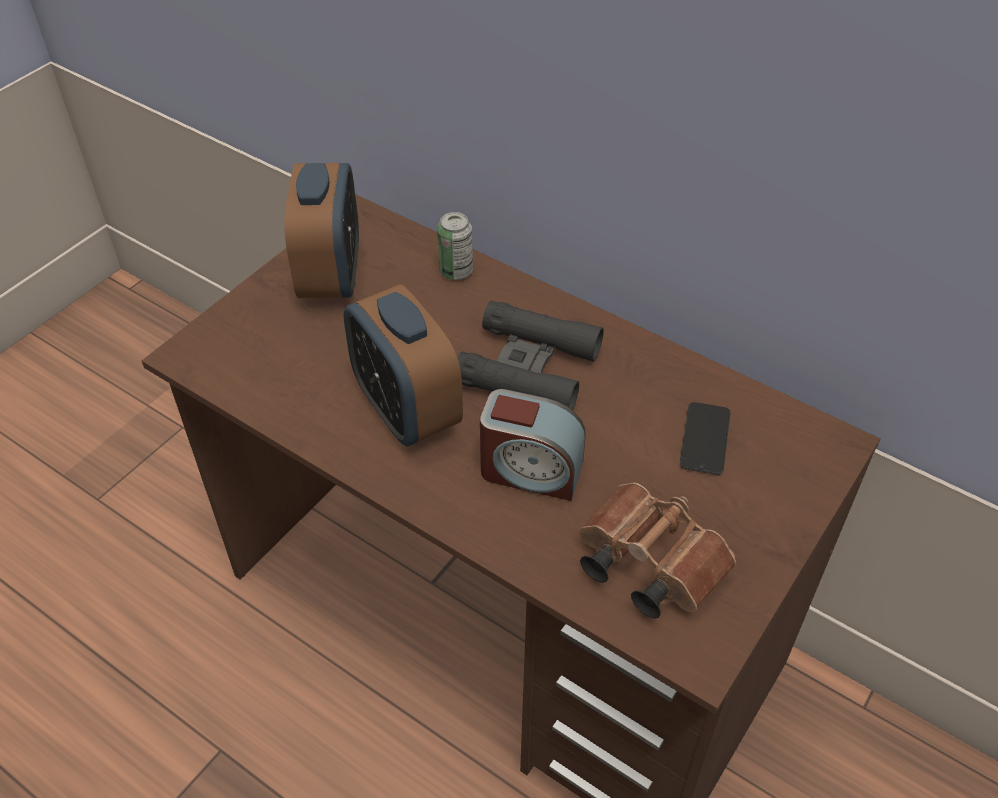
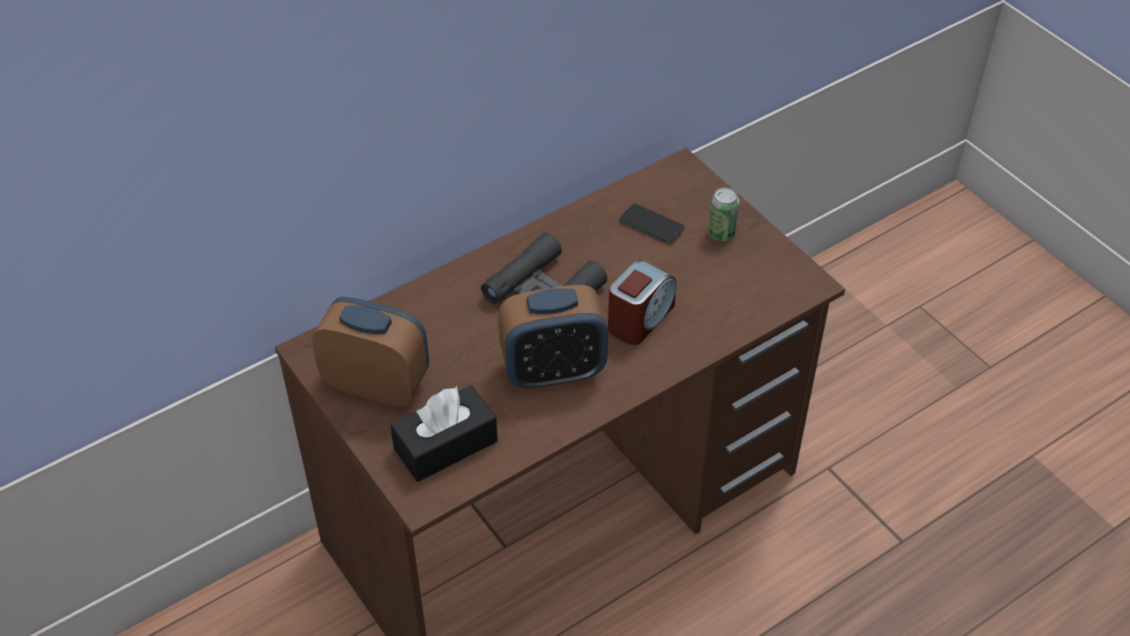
camera: 70 degrees left, 0 degrees up
(264, 351) = (445, 445): none -> black tissue box
(456, 271) = (416, 305): can -> can (721, 233)
(645, 563) = (737, 286): brown binoculars -> none

